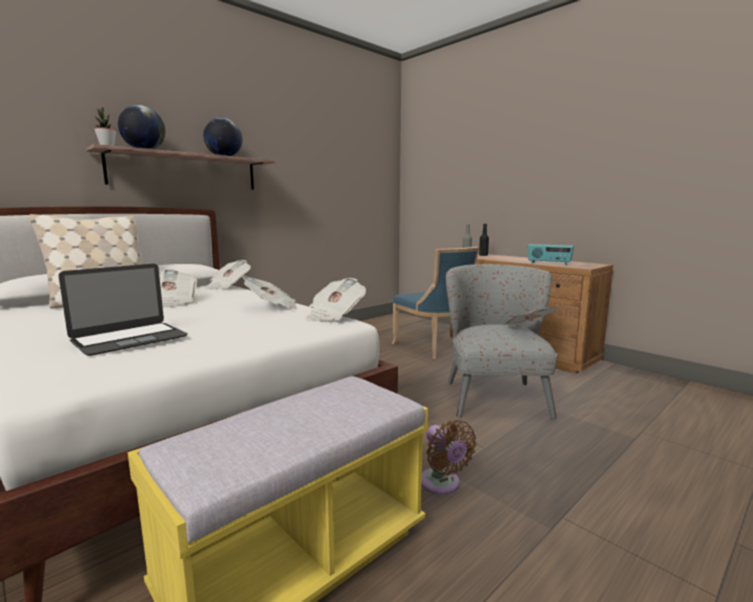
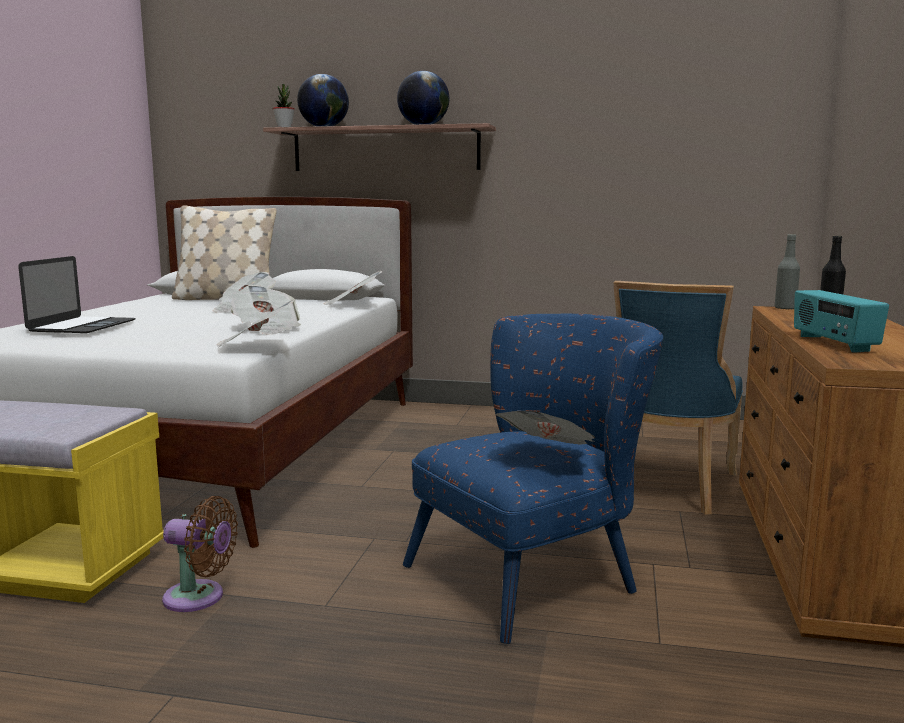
camera: 55 degrees right, 0 degrees up
(129, 338) = (82, 325): laptop -> laptop turned 90 degrees counterclockwise
(442, 484) = (199, 598): brown fan -> brown fan turned 105 degrees counterclockwise
(493, 394) = (538, 574): grey armchair -> blue armchair

